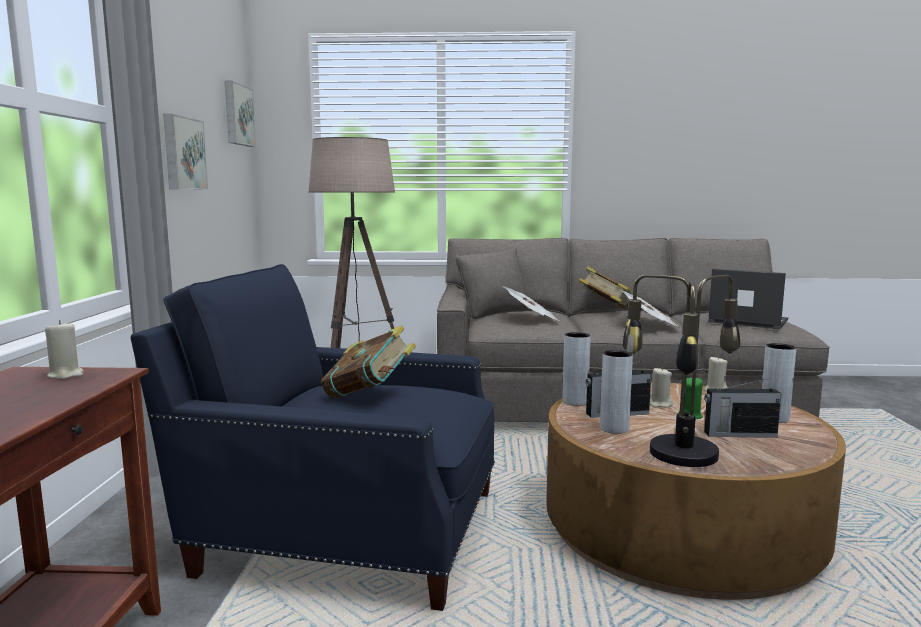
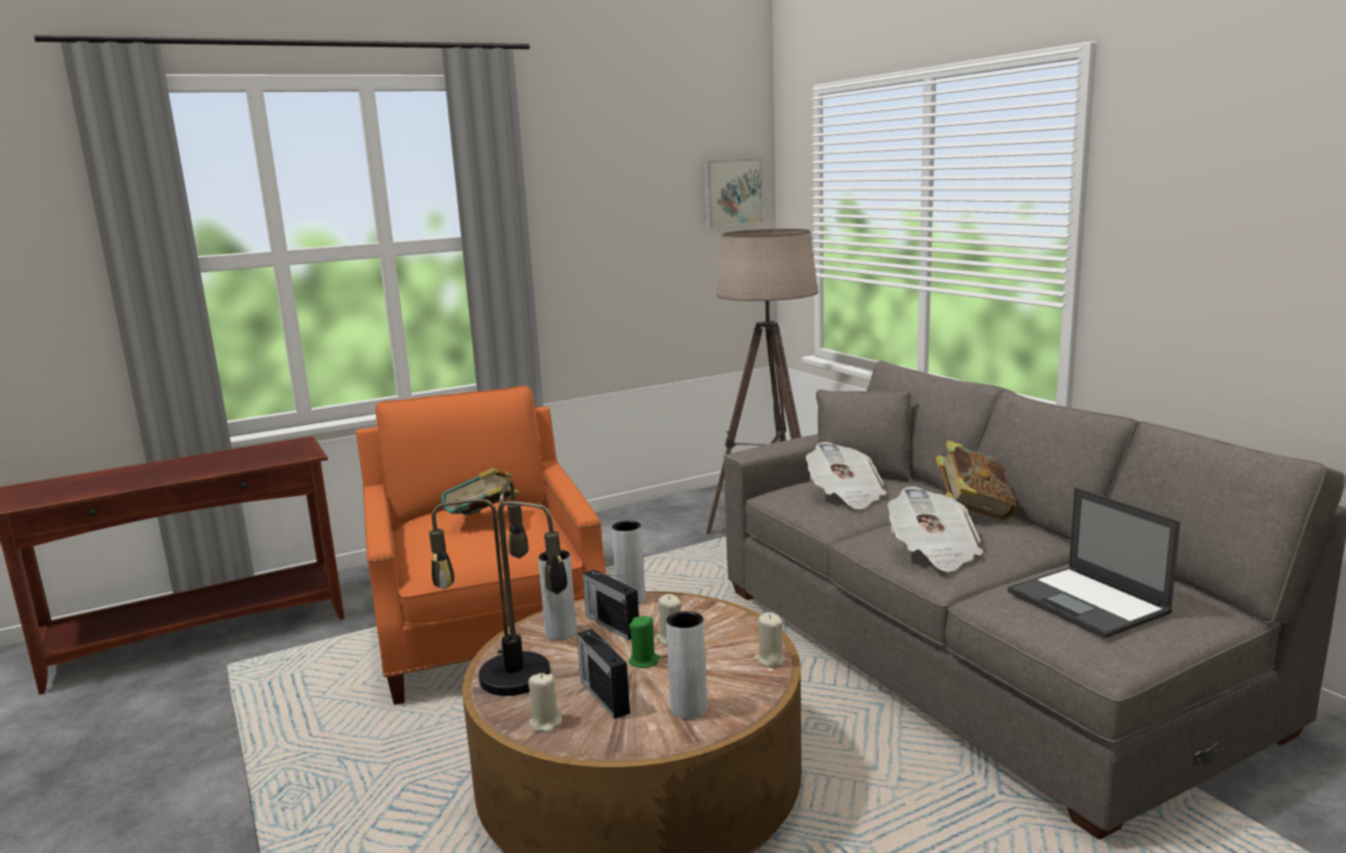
camera: 60 degrees right, 5 degrees up
(66, 375) = (298, 449): beige candle -> beige candle (545, 723)
(182, 154) = (605, 254): picture -> none
(346, 529) = (488, 629): blue armchair -> orange armchair
(747, 321) = (1089, 603): laptop -> laptop turned 150 degrees clockwise

